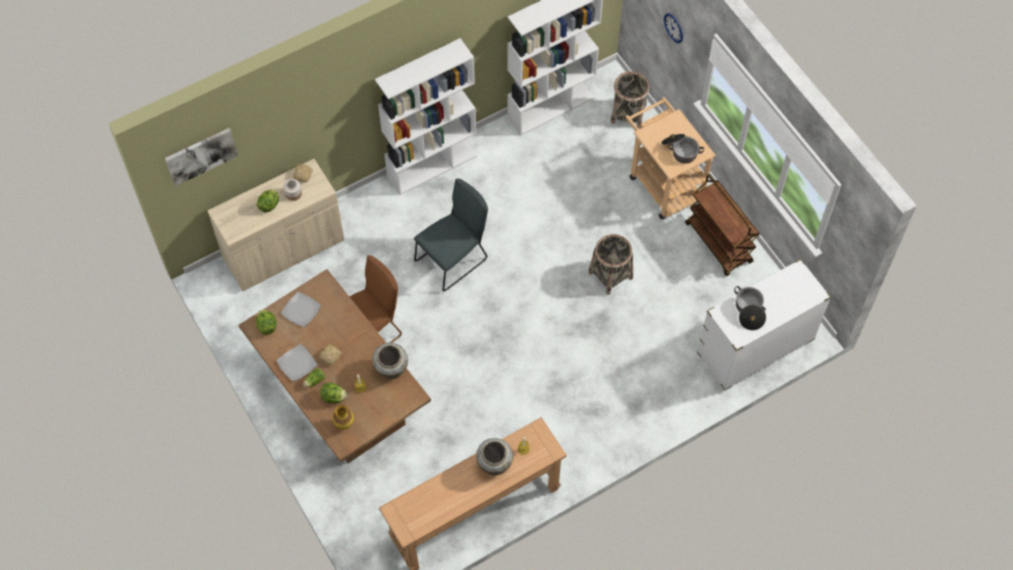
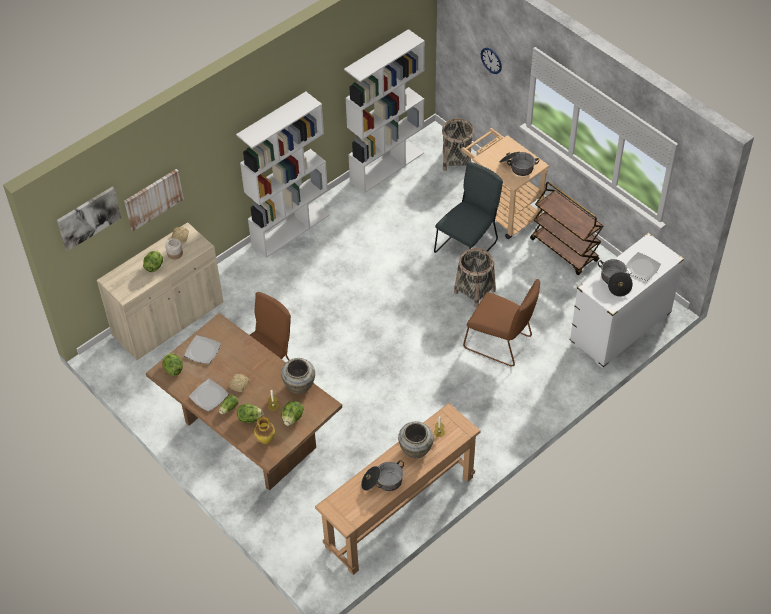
camera: 10 degrees left, 10 degrees down
(276, 137) = (153, 199): none -> picture
(376, 405) = (292, 418): none -> lettuce
(453, 493) = (382, 482): none -> cooking pot
(454, 258) = (328, 301): grey chair -> grey chair (468, 245)
(623, 341) = (500, 343): none -> brown chair
(783, 300) = (642, 268): none -> plate

